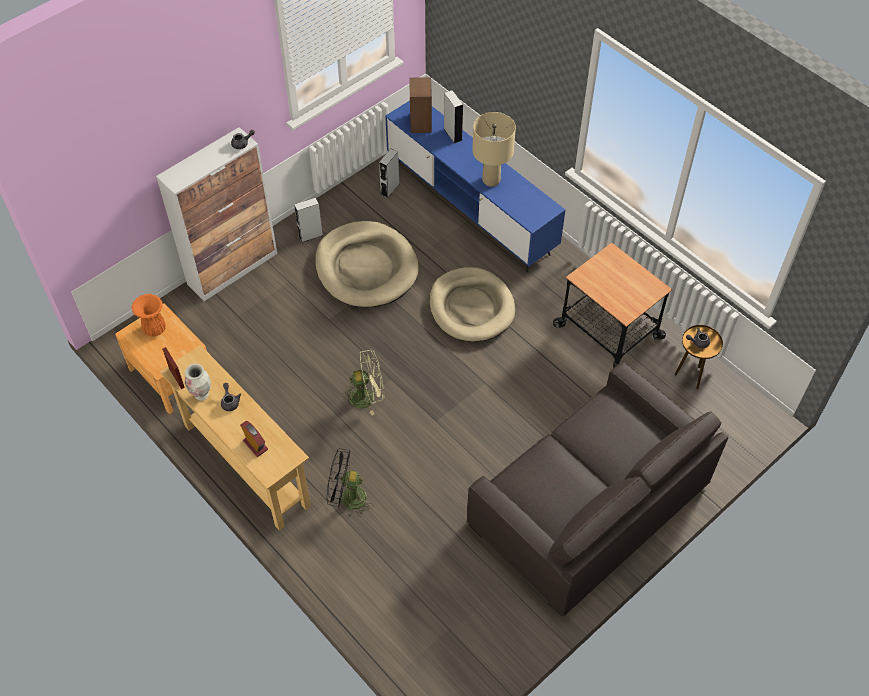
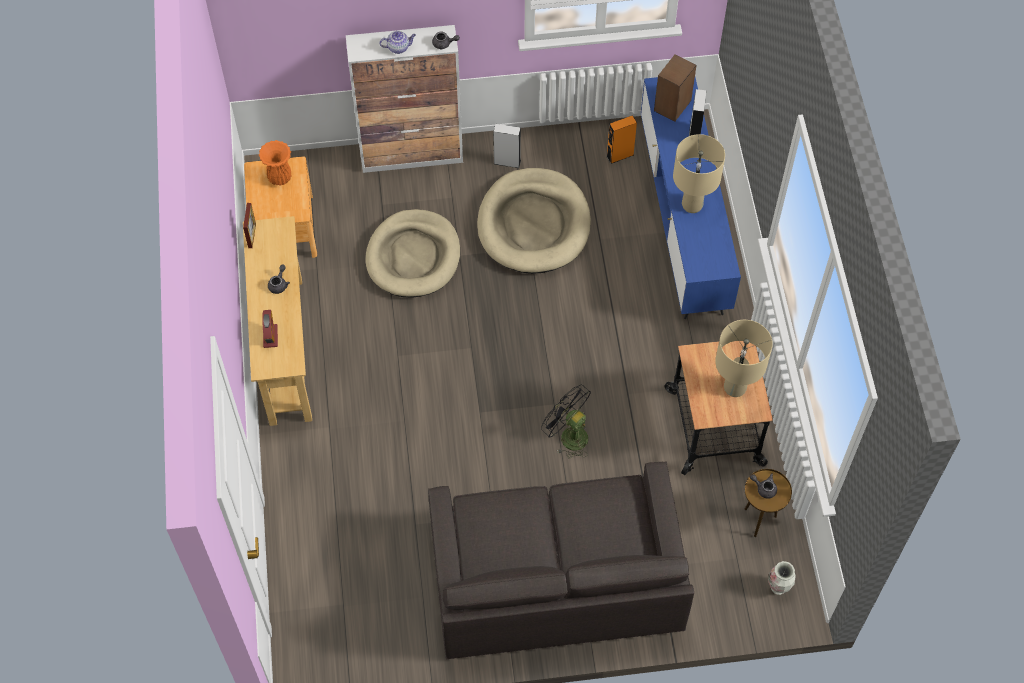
camera: 35 degrees right, 5 degrees up
(202, 395) = (261, 264): vase -> vase (778, 588)
(208, 163) = (398, 47): none -> teapot
(347, 498) = (347, 434): black fan -> black fan (568, 435)
(367, 397) = (437, 351): green fan -> none
(390, 189) = (620, 155): grey speaker -> orange speaker
(471, 307) = (601, 322): beige dog bed -> beige dog bed (413, 256)
(628, 282) = (735, 387): none -> beige table lamp

